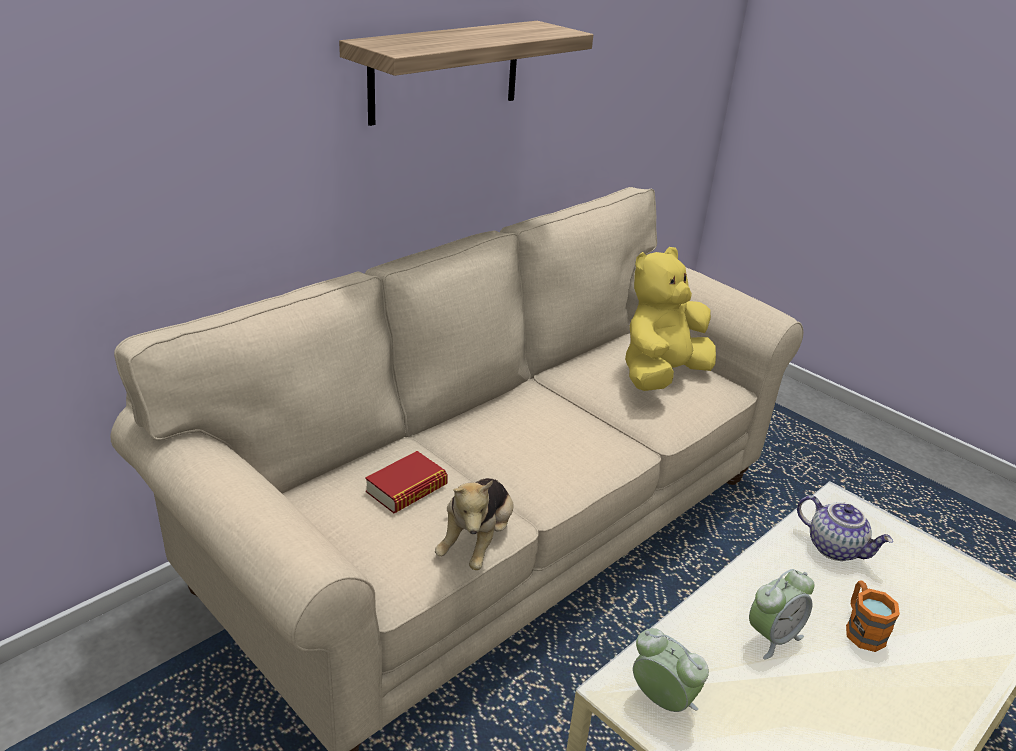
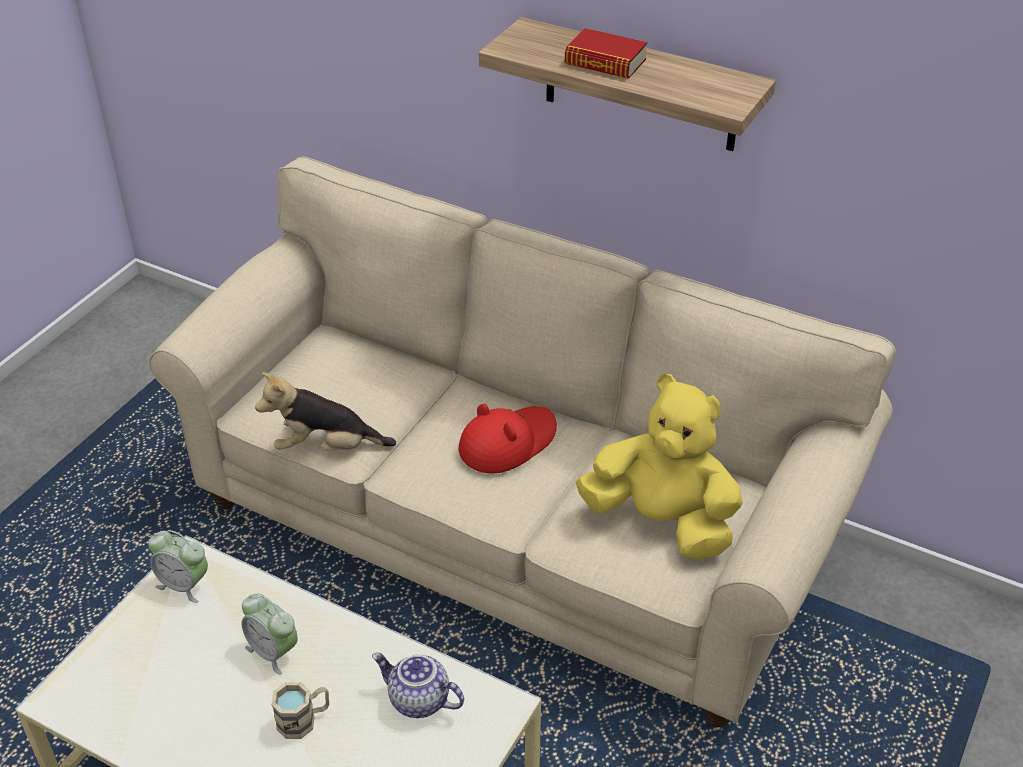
camera: 75 degrees right, 10 degrees up
(406, 489) = (363, 387): book -> book (605, 62)
(531, 426) = (507, 442): none -> red hat
(662, 701) = (184, 585): alarm clock -> alarm clock turned 90 degrees clockwise
(835, 548) = (418, 701): teapot -> teapot turned 90 degrees clockwise
(861, 628) = (304, 720): orange mug -> beige mug

